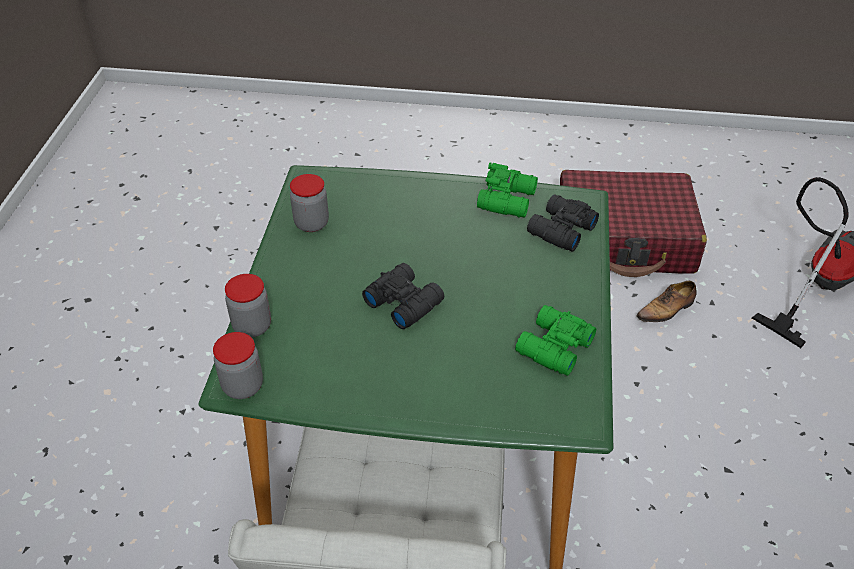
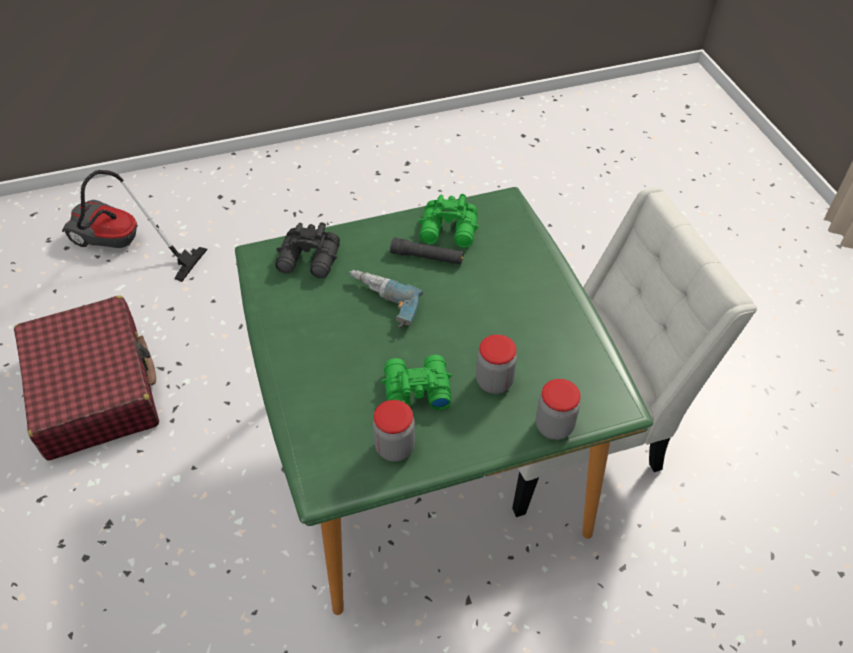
camera: 115 degrees left, 5 degrees up
(243, 386) = (616, 399): jar -> jar (494, 381)
(403, 301) = (457, 332): black binoculars -> none
(473, 260) = (379, 304): none -> power drill
(508, 199) = (281, 306): green binoculars -> green binoculars (415, 389)
(520, 315) = (427, 257): none -> black flashlight
(666, 309) = (191, 337): shoe -> none

